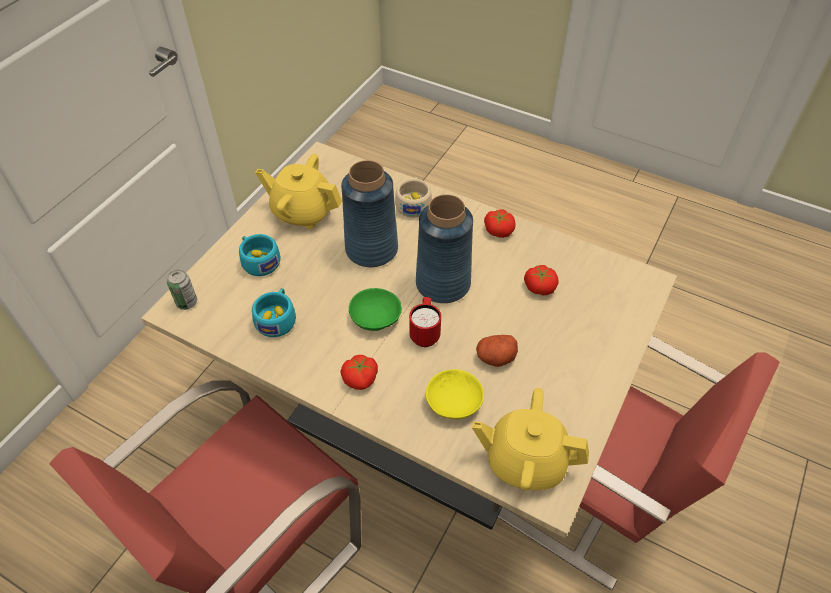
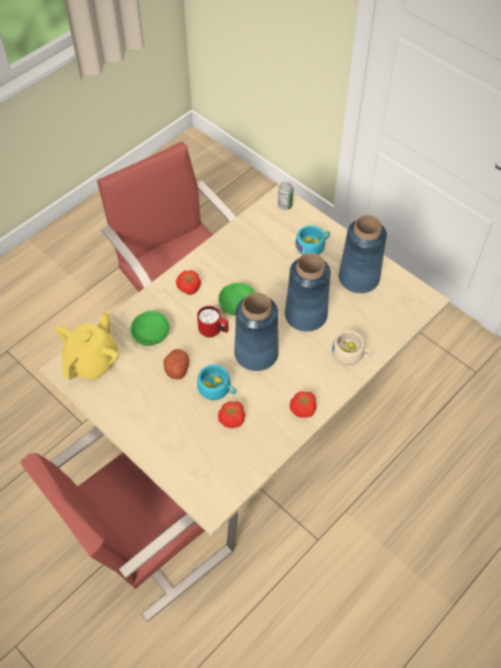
camera: 105 degrees right, 5 degrees up
(277, 318) = (255, 250): turquoise cup -> turquoise cup (217, 389)
(303, 212) = (359, 278): yellow teapot -> blue vase
(453, 404) = (150, 333): yellow bowl -> green bowl

